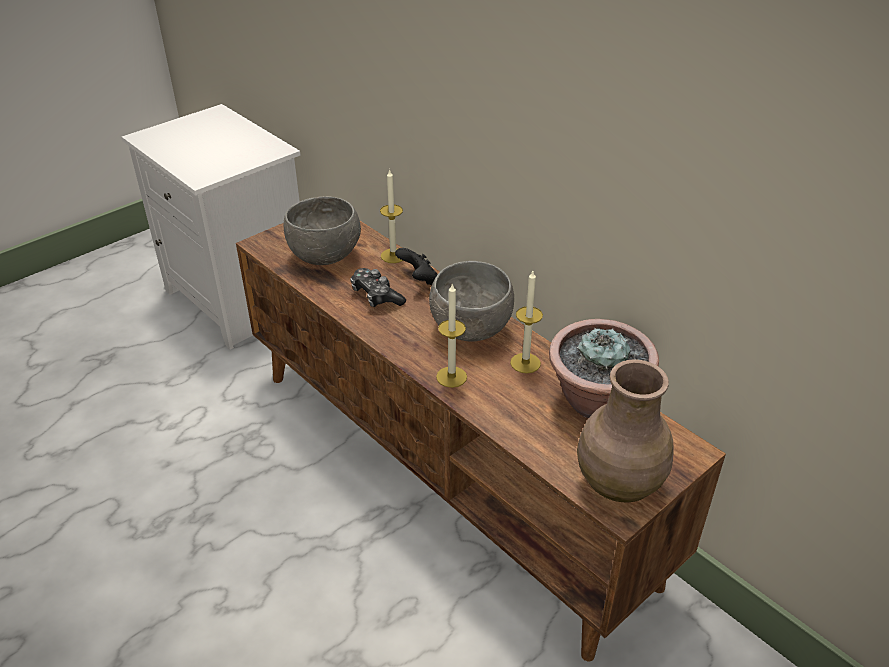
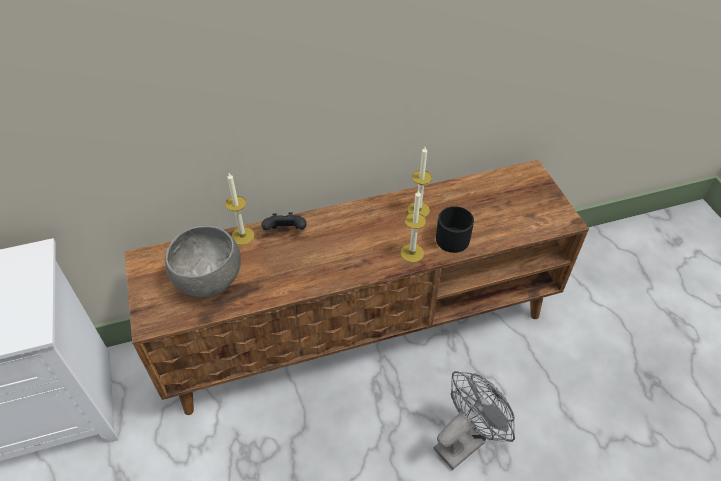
camera: 65 degrees left, 10 degrees up
(345, 624) = (465, 440): none -> grey fan
(376, 296) = (289, 264): game controller -> none
(469, 329) = (365, 224): grey bowl -> none
(503, 402) = (451, 236): none -> black mug
(596, 402) = (473, 192): potted plant -> none
(619, 483) = (544, 211): brown vase -> none

